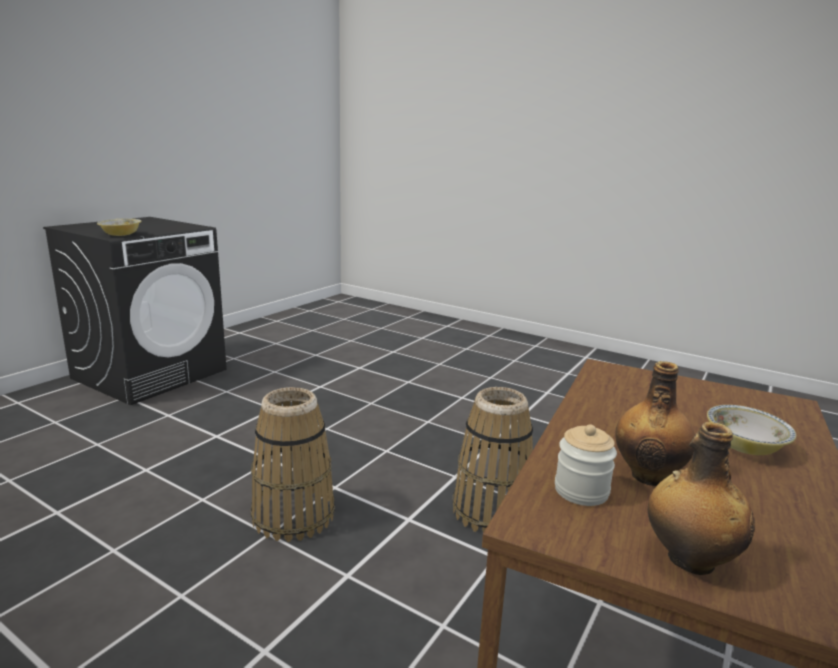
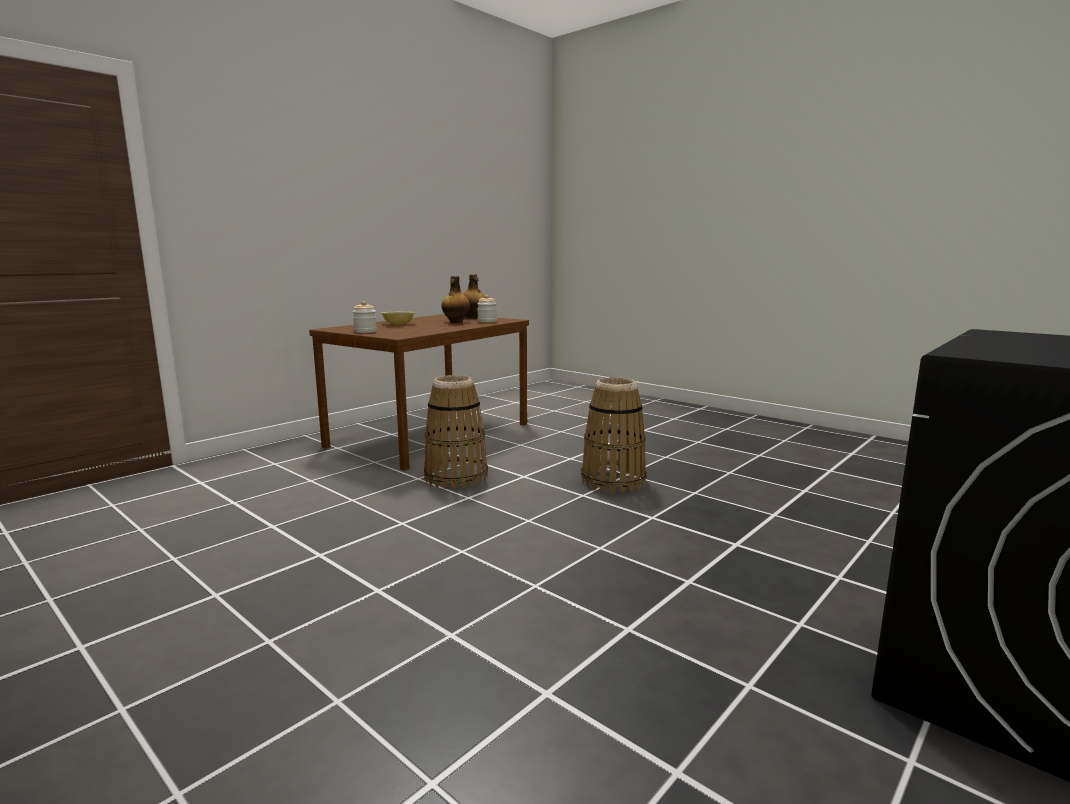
camera: 170 degrees left, 5 degrees down
(121, 235) = (1004, 335): bowl -> none
(696, 389) = (365, 331): none -> jar

